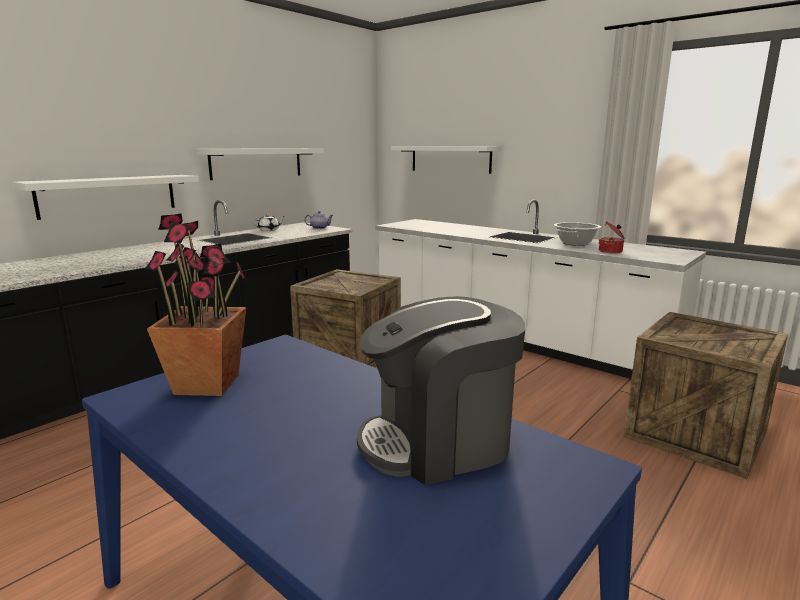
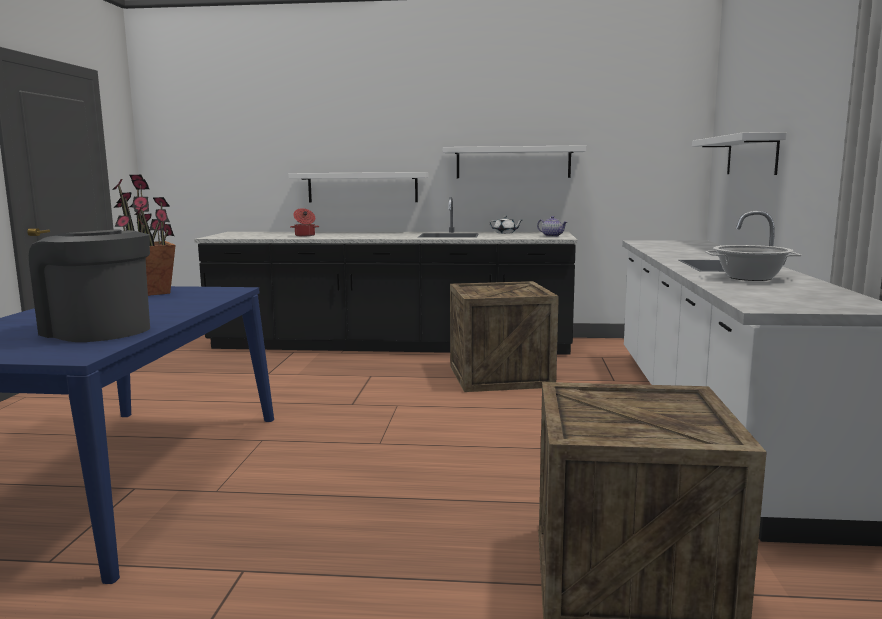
camera: 55 degrees right, 5 degrees down
(611, 251) = (739, 289): cooking pot -> cooking pot (305, 235)

